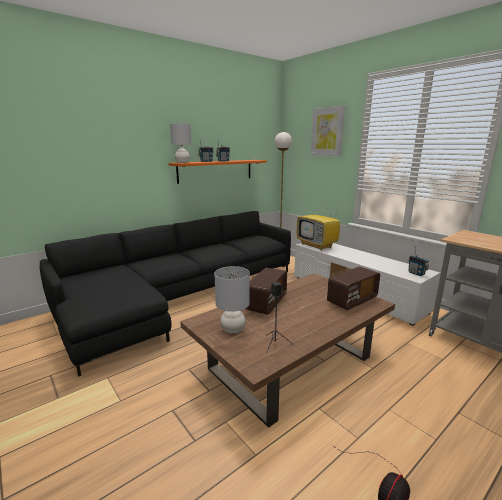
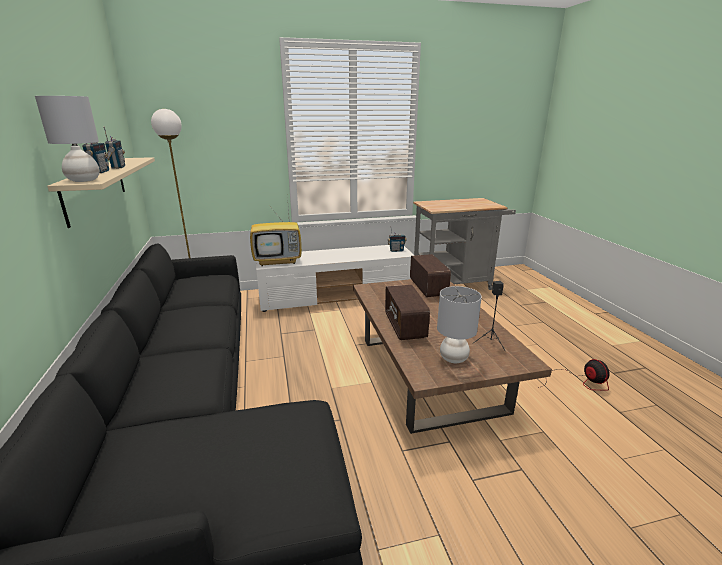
camera: 65 degrees left, 5 degrees up
(216, 171) = (96, 188): orange shelf -> beige shelf
(266, 303) = (405, 326): radio -> radio turned 150 degrees counterclockwise
(327, 132) = (228, 109): picture -> none

